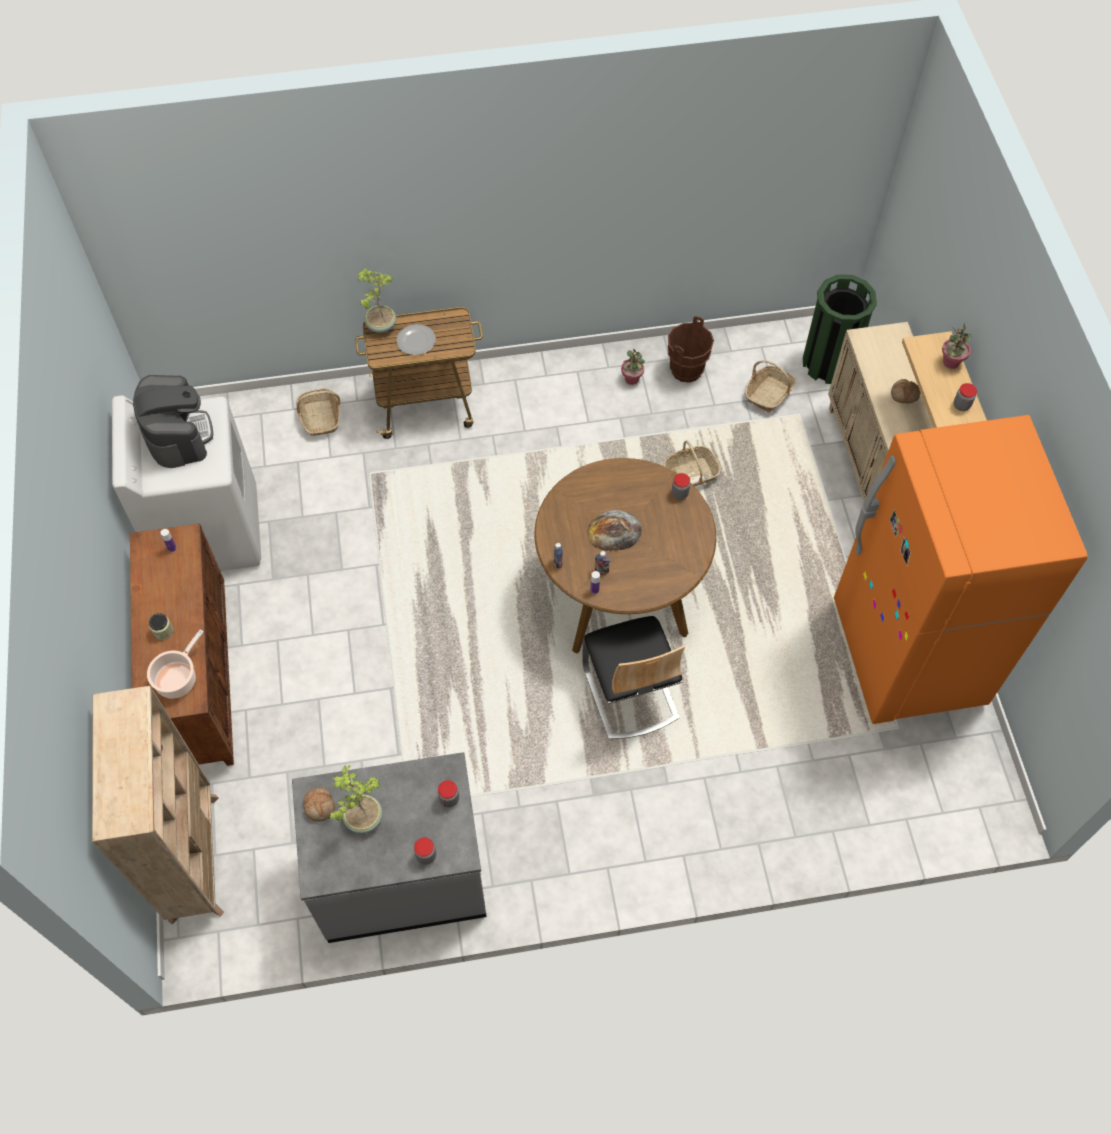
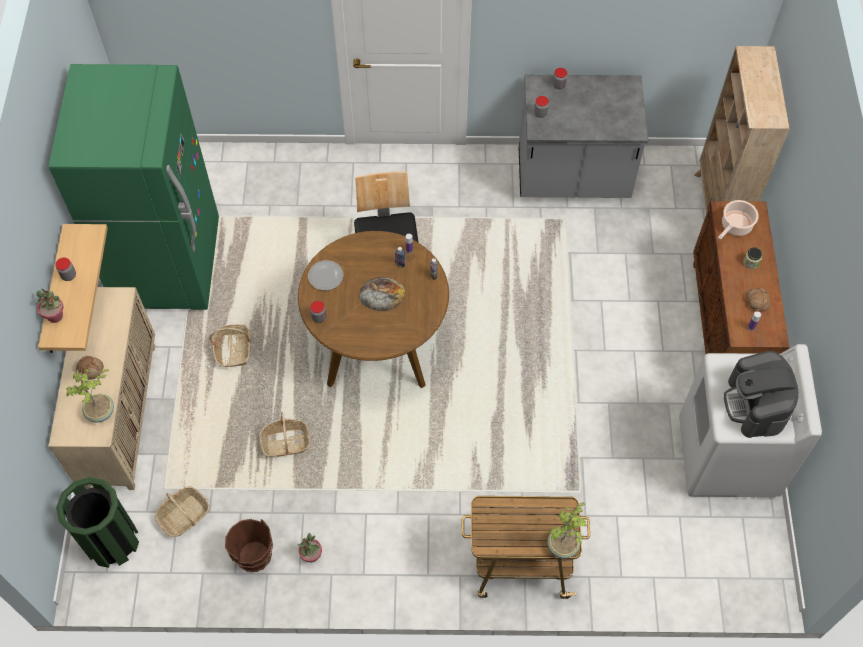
camera: 170 degrees left, 0 degrees up
(320, 417) = (625, 562): basket -> basket (233, 350)
(320, 806) = (628, 121): bread -> bread (756, 301)
(363, 818) = (599, 111): potted plant -> potted plant (101, 412)
(415, 341) = (529, 522): plate -> plate (326, 276)
(907, 654) = (168, 264): orange fridge -> green fridge

